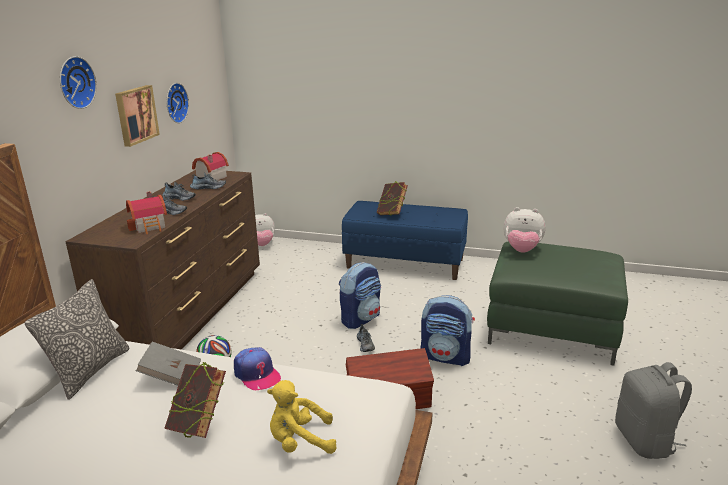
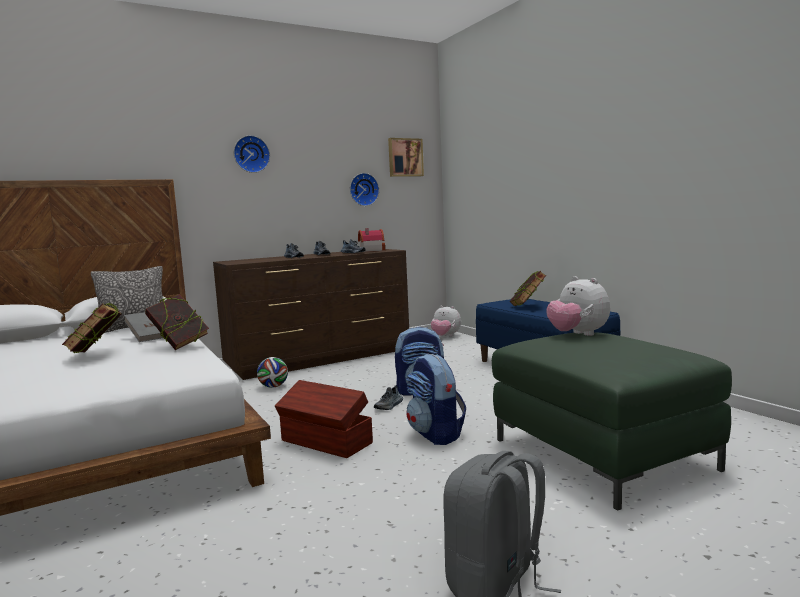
camera: 45 degrees right, 15 degrees down
(135, 115) = (312, 189): picture -> picture (405, 157)
(150, 226) = (264, 260): toy house -> none
(256, 374) = (180, 345): cap -> book
(300, 442) = (105, 374): yellow plush toy -> none

